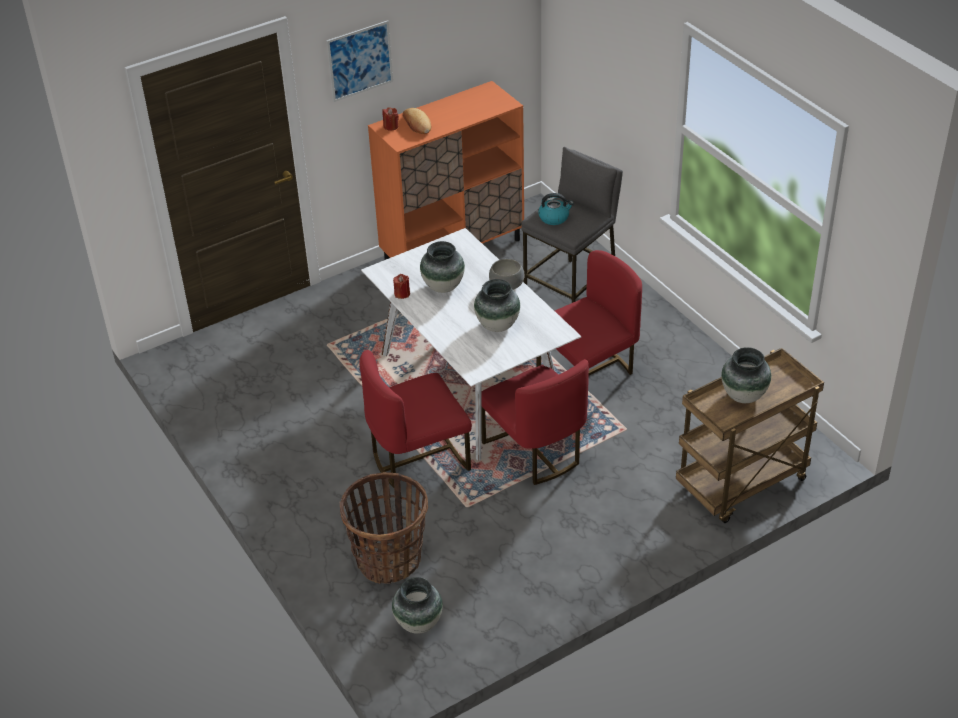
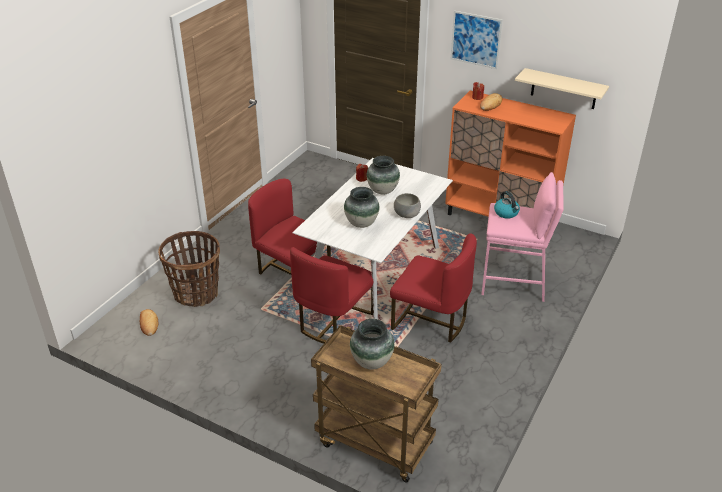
camera: 60 degrees right, 5 degrees down
(419, 624) = (148, 324): vase -> bread
(470, 60) = (564, 89): none -> beige shelf
(571, 289) = (514, 283): grey stool -> pink stool

